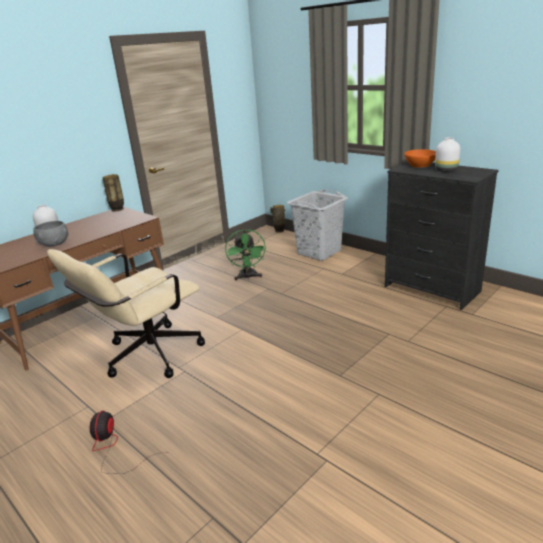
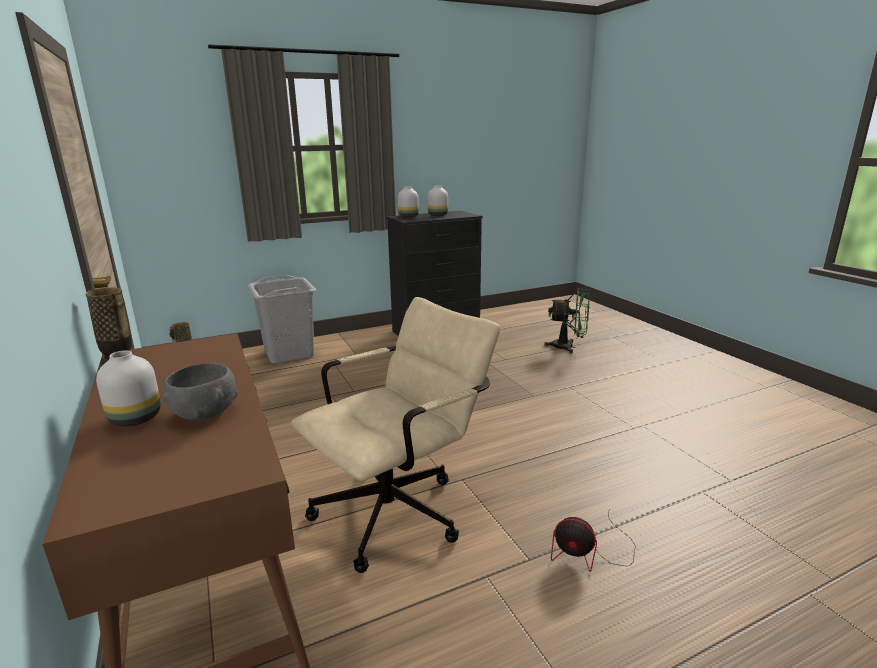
camera: 70 degrees left, 5 degrees down
(145, 357) = (400, 508): beige office chair -> beige office chair turned 105 degrees counterclockwise
(248, 277) = (282, 402): green fan -> green fan (568, 347)
(420, 165) = (408, 216): orange bowl -> white vase

